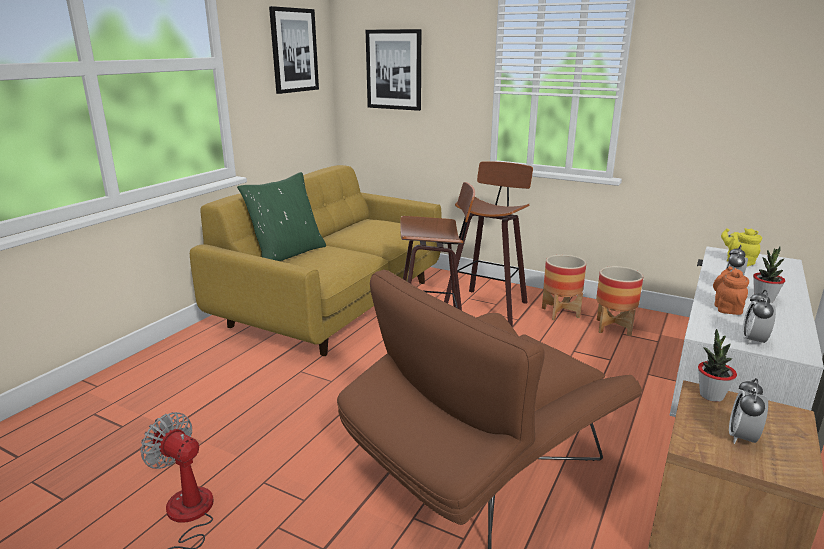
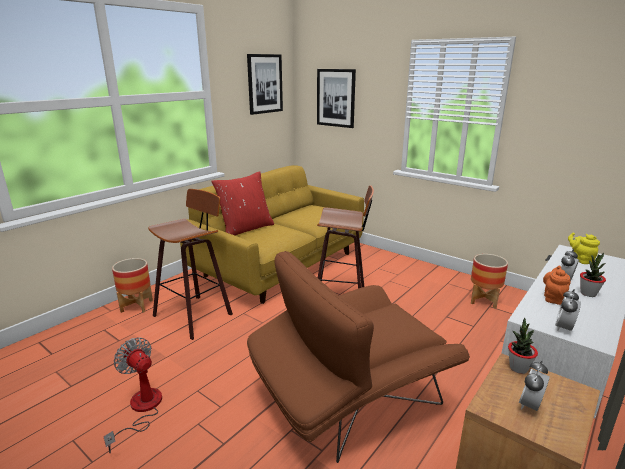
camera: 10 degrees right, 0 degrees up
(287, 254) = (246, 229): green pillow -> red pillow
(487, 305) = (391, 275): stool -> stool (195, 314)
(560, 313) = (445, 285): planter -> planter (136, 306)

